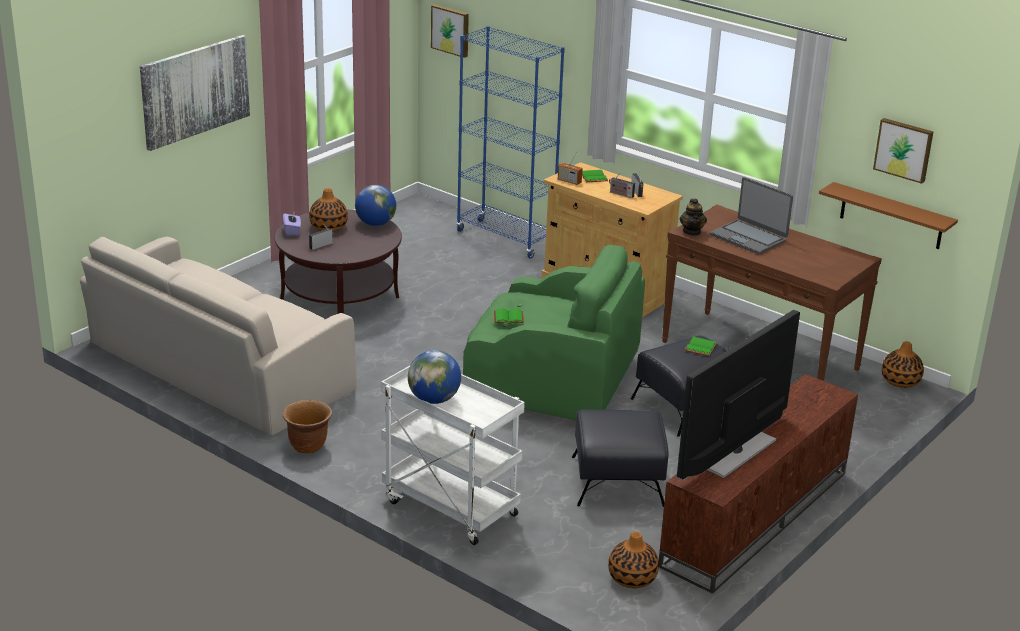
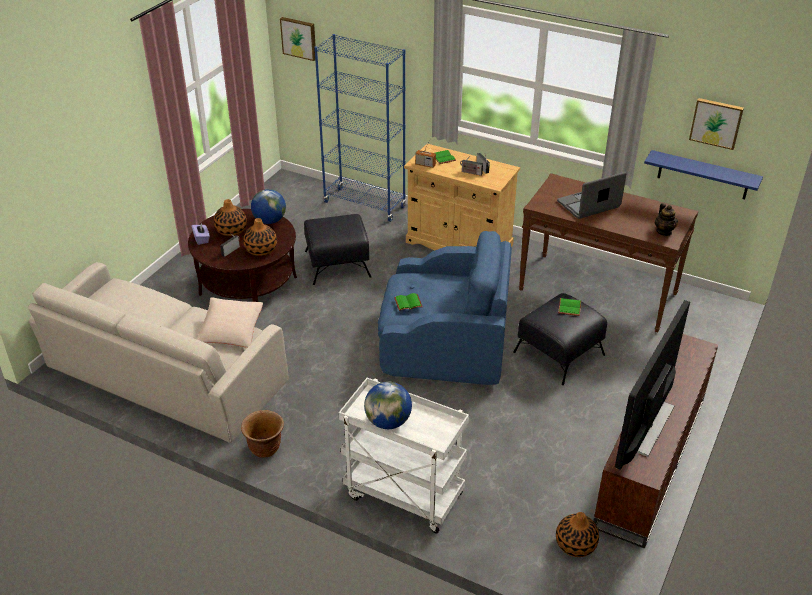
camera: 10 degrees left, 10 degrees up
(195, 91) = (100, 135): picture -> none
(297, 318) = (231, 331): none -> beige pillow
(550, 379) = (443, 343): green armchair -> blue armchair
(618, 481) = (531, 441): black ottoman -> black ottoman (338, 264)
(692, 231) = (542, 205): teapot -> teapot (664, 231)
(749, 238) = (589, 205): laptop -> laptop turned 120 degrees clockwise
(891, 216) = (703, 175): brown shelf -> blue shelf
(900, 381) = (711, 300): vase -> vase (261, 250)

